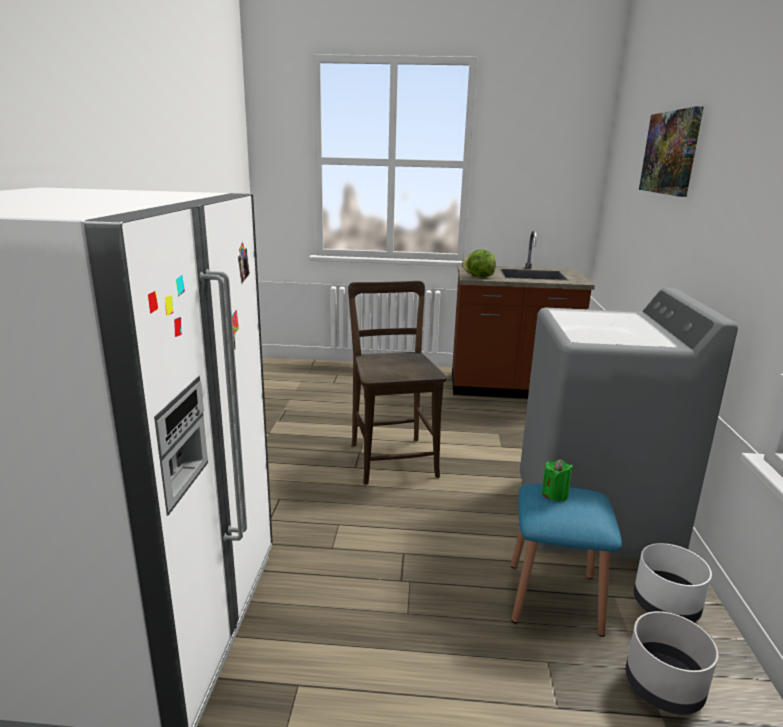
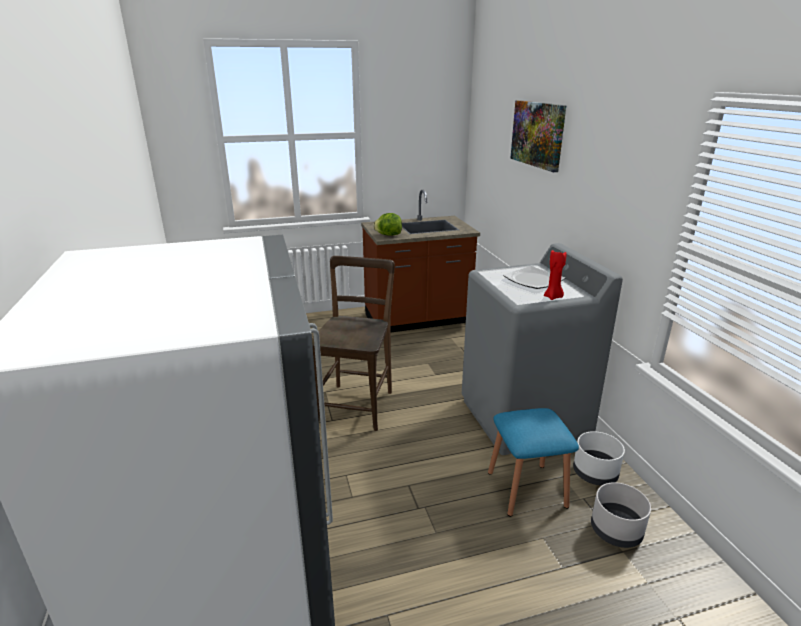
camera: 20 degrees left, 5 degrees up
(392, 457) = (357, 403): brown chair -> brown chair turned 45 degrees clockwise
(555, 494) = (524, 419): green candle -> none
(617, 324) = (534, 280): none -> plate
(629, 342) = (553, 297): none -> red candle

